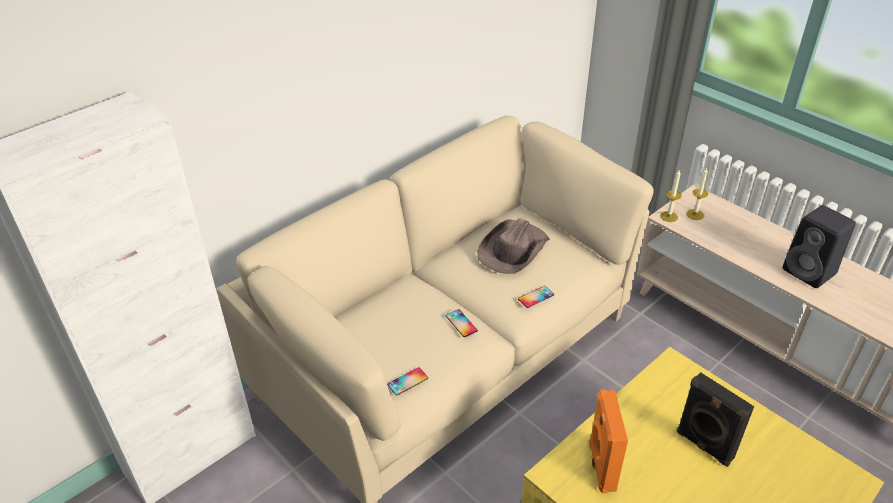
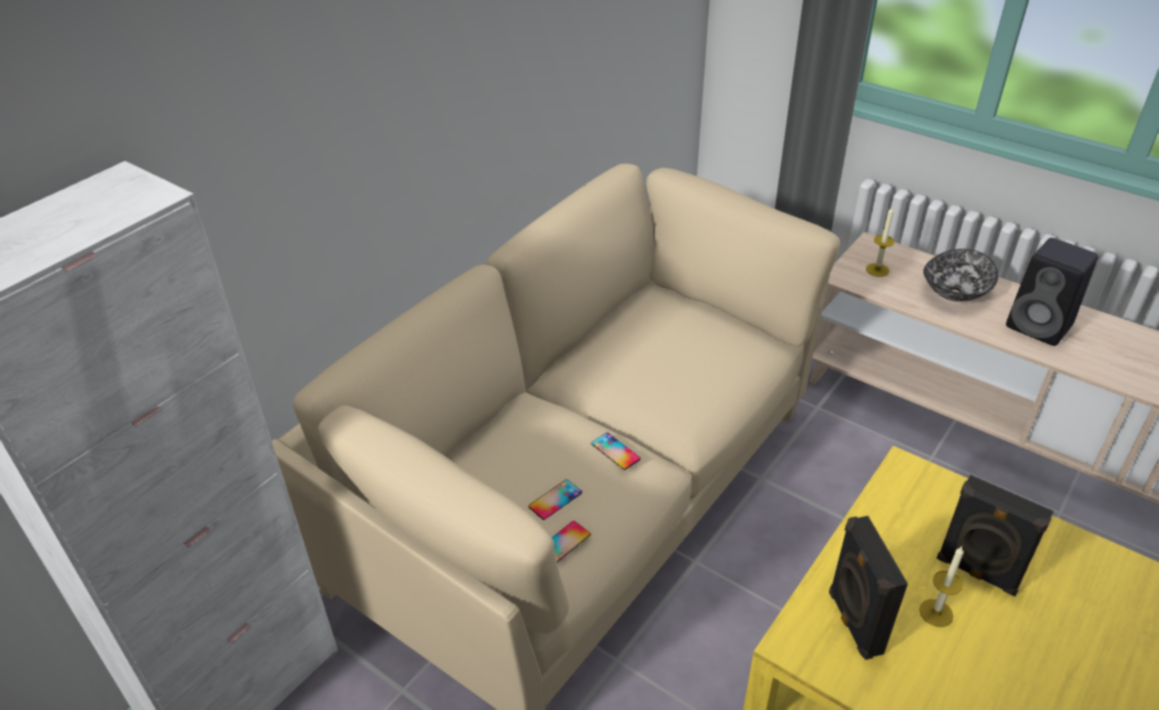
camera: 10 degrees left, 0 degrees up
(513, 250) = (658, 343): brown hat -> none
(536, 297) = (705, 402): phone -> phone (555, 499)
(600, 466) = (853, 622): orange speaker -> black speaker
(669, 216) = (845, 276): candle -> candle (936, 613)
(750, 237) = (954, 291): none -> bowl

